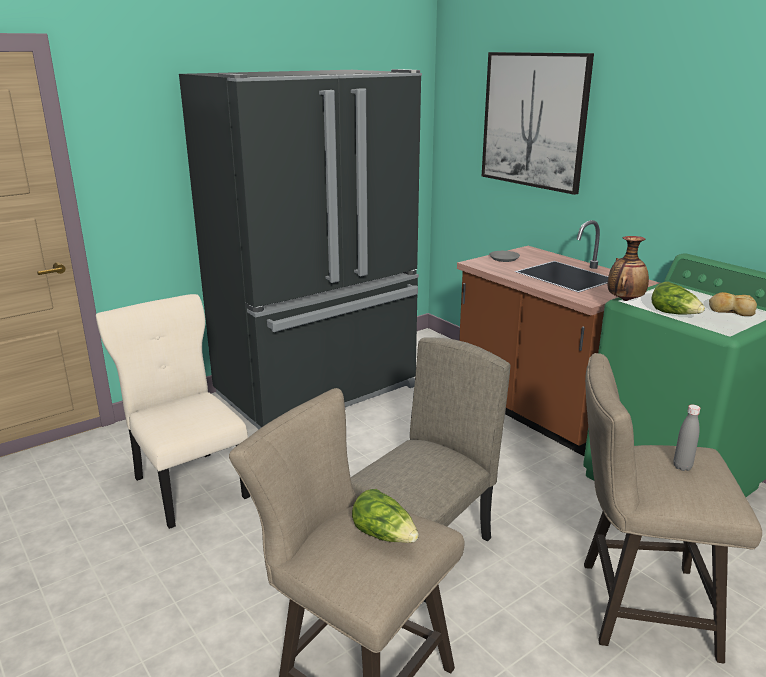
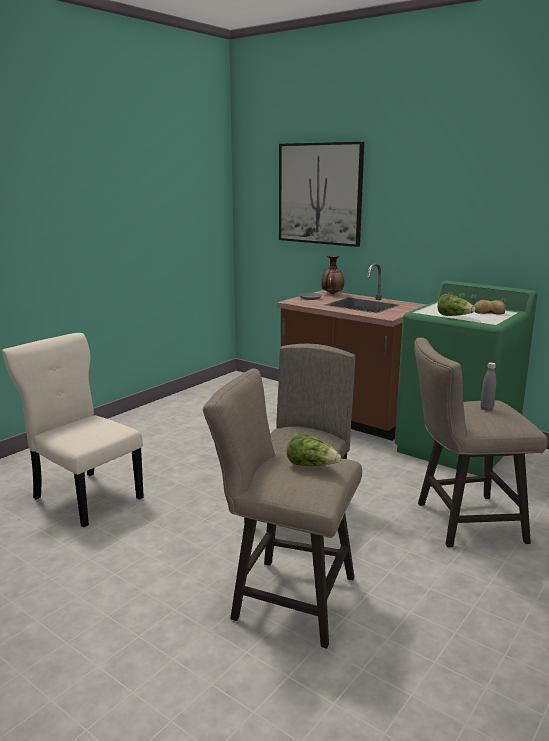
camera: 15 degrees left, 5 degrees down
(319, 391) = (166, 421): black fridge -> none
(624, 300) = (416, 311): vase -> vase (332, 294)

